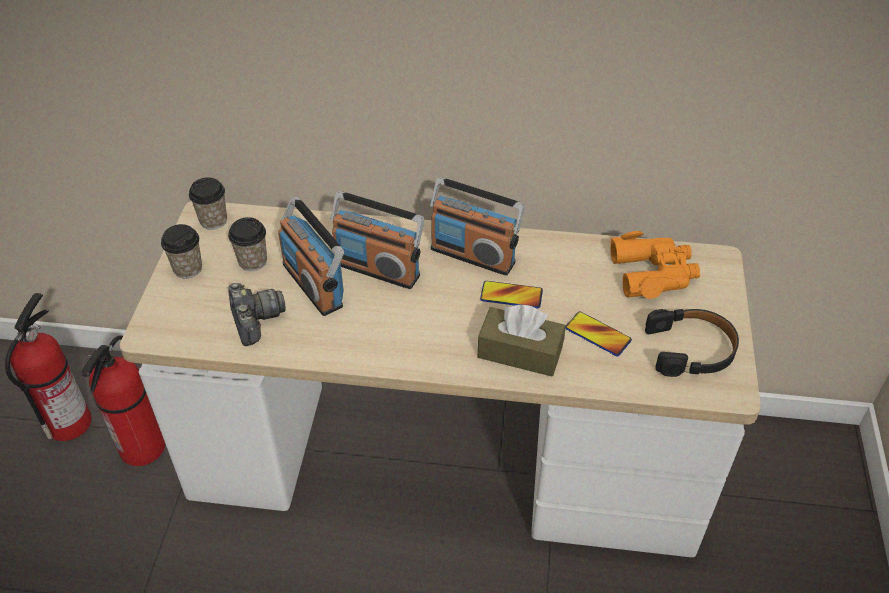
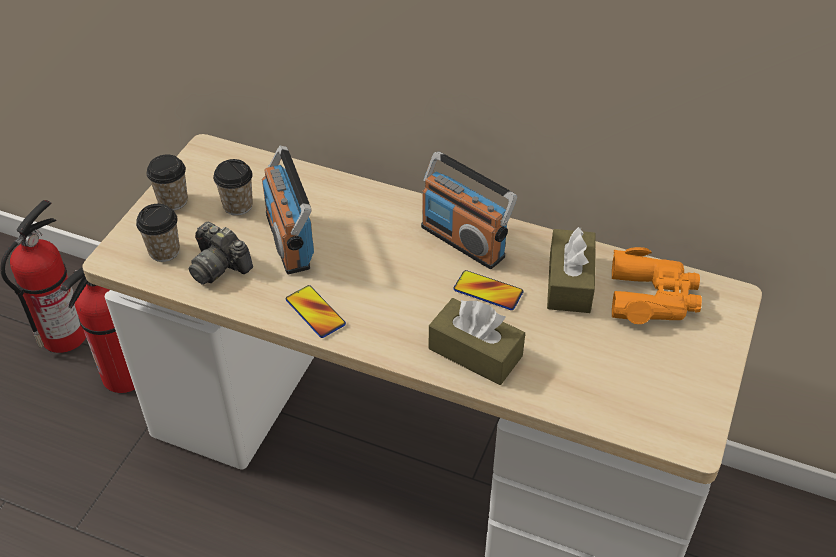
camera: 15 degrees right, 0 degrees up
(213, 220) = (214, 158): cup -> cup (164, 251)
(255, 320) = (219, 266): camera -> camera turned 135 degrees clockwise
(377, 269) = (359, 236): radio -> none
(579, 273) = (569, 282): none -> brown tissue box
(597, 334) = (566, 351): phone -> phone (315, 312)
(691, 349) = (663, 388): black headphones -> none

